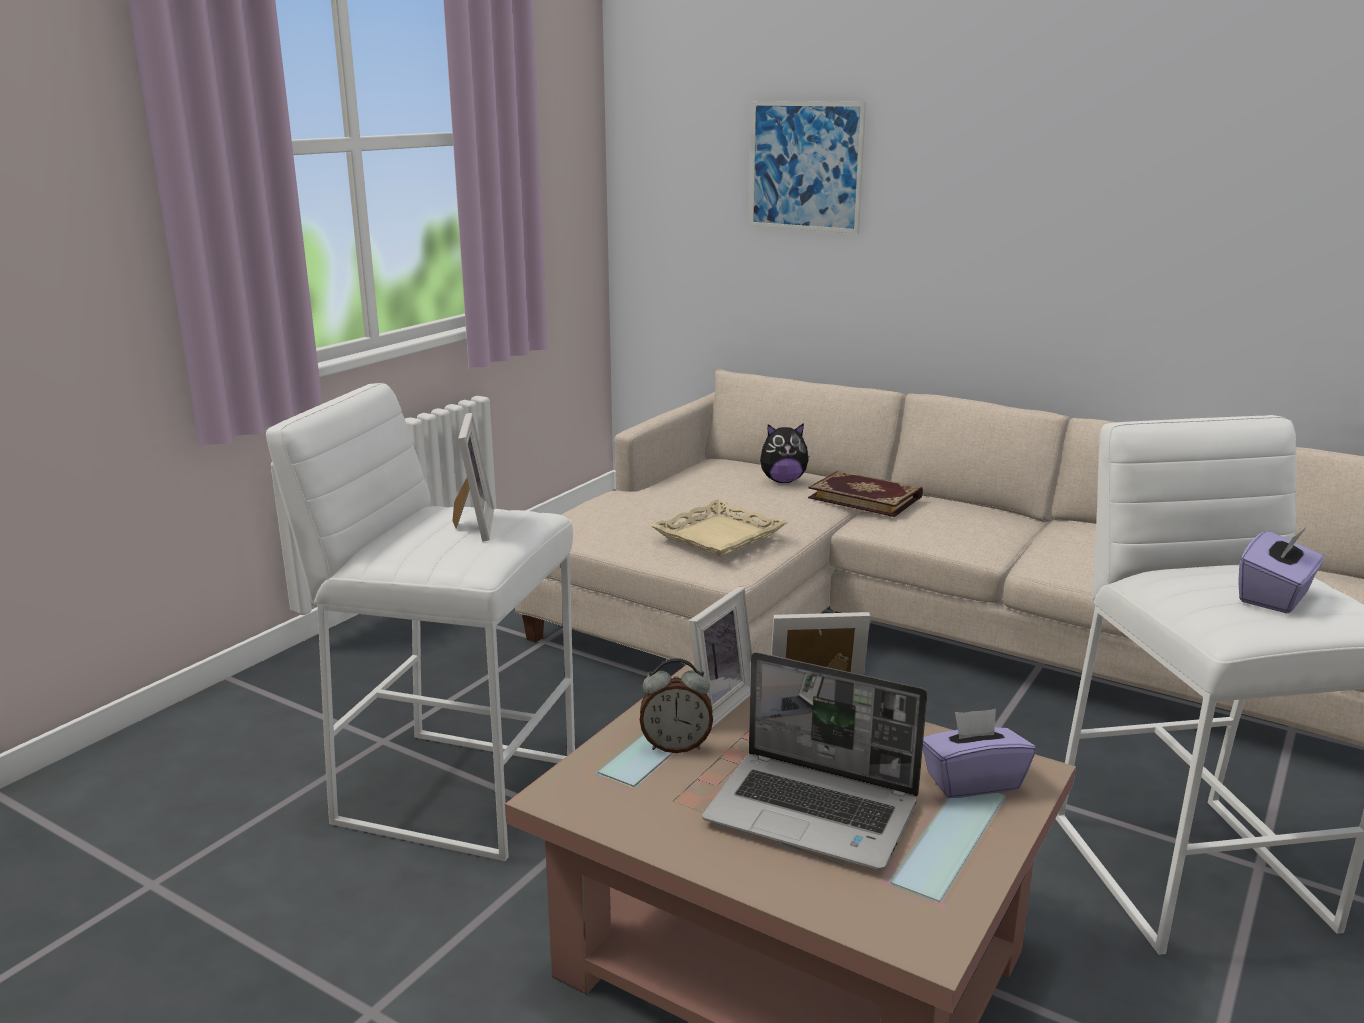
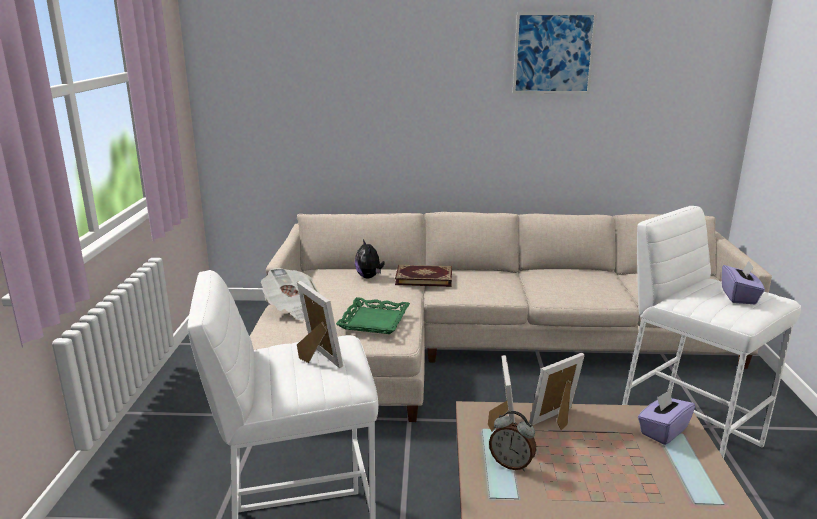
camera: 30 degrees left, 0 degrees up
(629, 499) = (293, 308): none -> newspaper
(676, 746) = (511, 464): alarm clock -> alarm clock turned 60 degrees clockwise
(719, 536) = (374, 321): beige tray -> green tray
(783, 481) = (369, 277): plush toy -> plush toy turned 105 degrees clockwise
(805, 166) = (337, 84): picture -> picture (553, 53)
(814, 812) = (620, 477): laptop -> none

